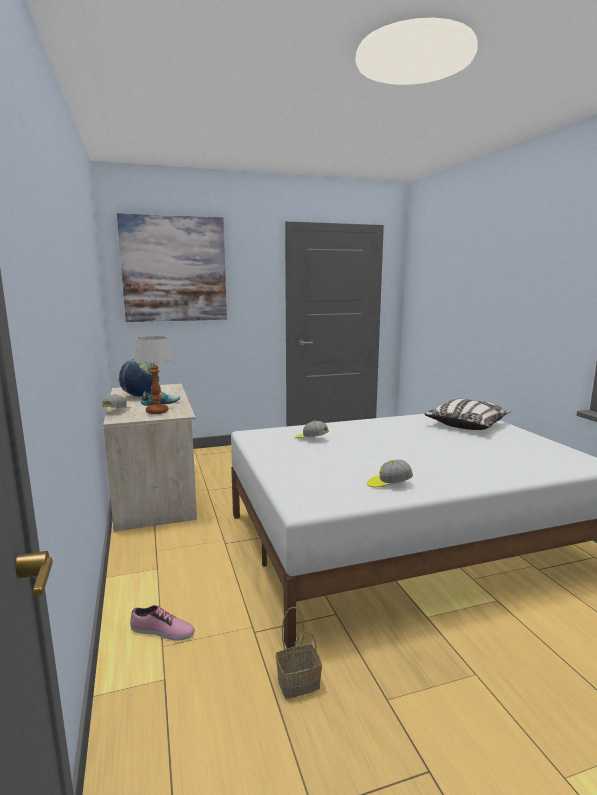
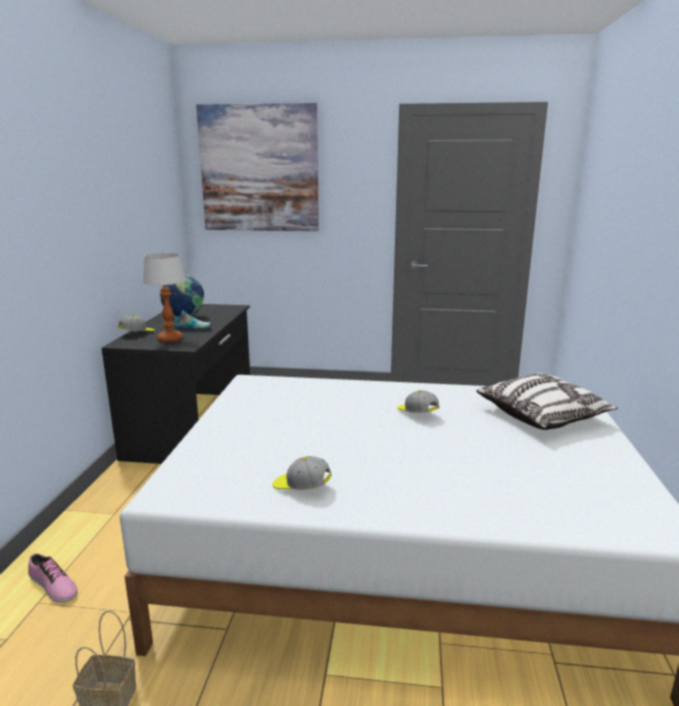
camera: 25 degrees right, 5 degrees up
(155, 492) = (194, 424): beige desk -> black desk
(311, 439) = (304, 400): cap -> cap (416, 413)

